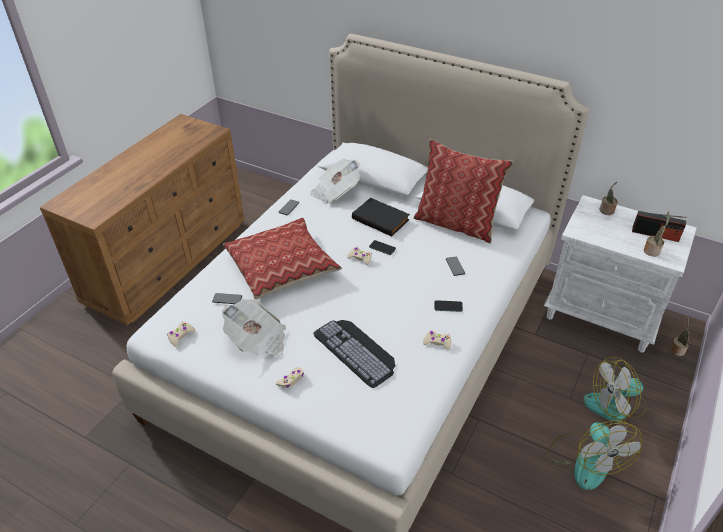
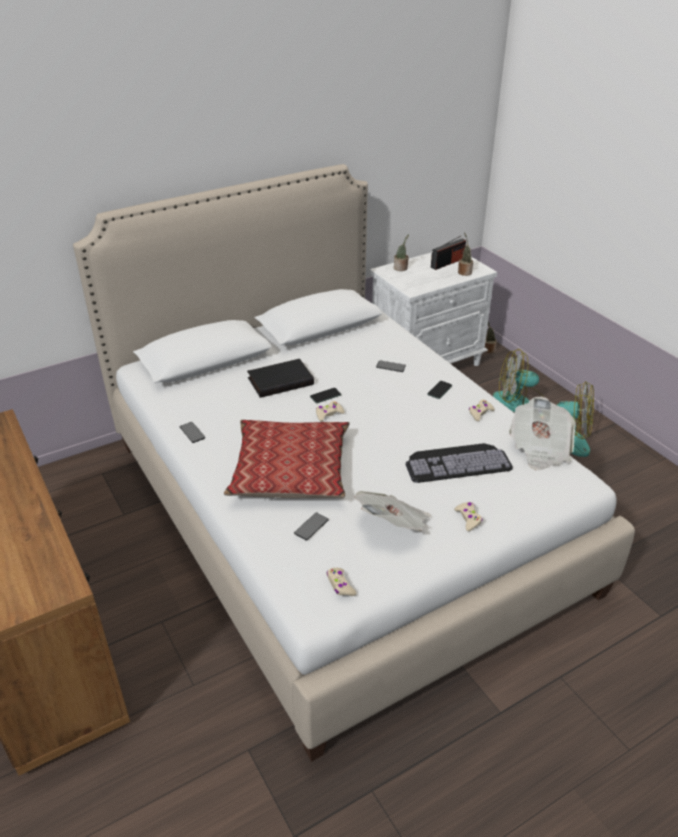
camera: 60 degrees left, 5 degrees down
(335, 192) = (202, 392): newspaper -> newspaper (539, 449)
(456, 223) = (332, 343): pillow -> none
(615, 405) = (520, 402): fan -> fan turned 75 degrees clockwise

